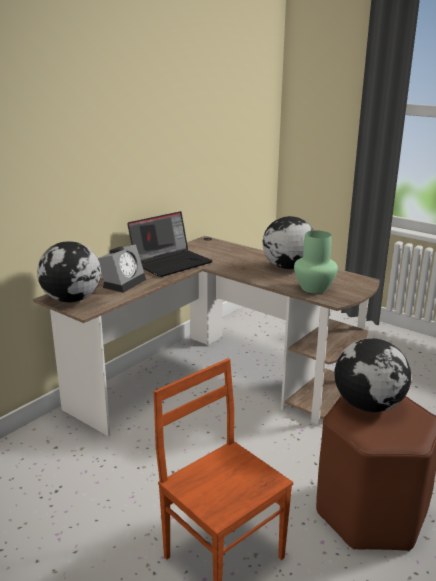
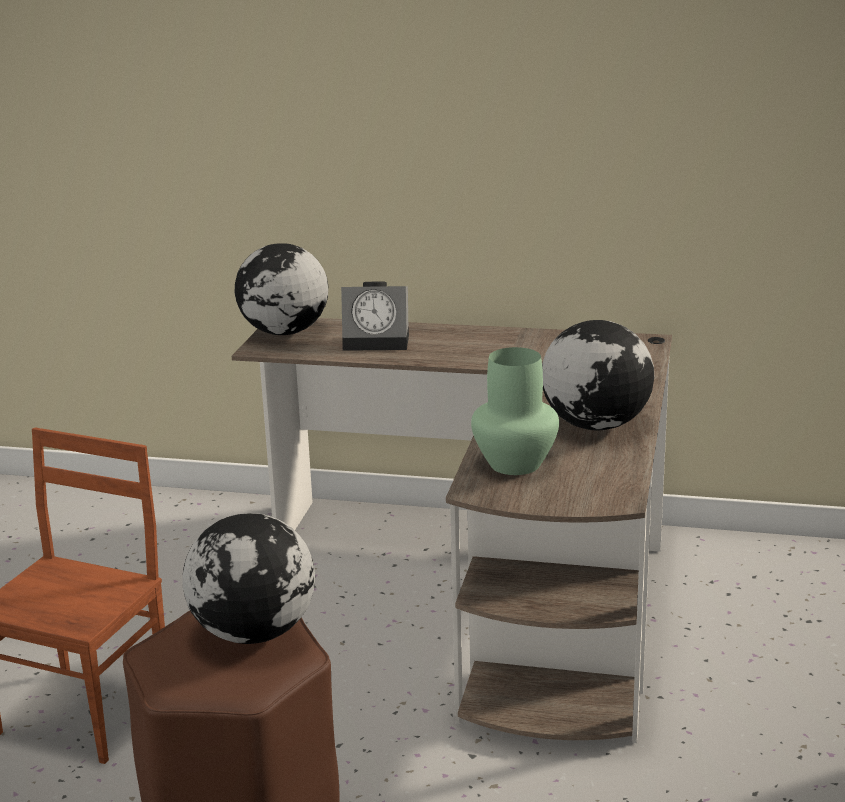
camera: 65 degrees right, 0 degrees up
(171, 262) = (499, 346): laptop -> none

